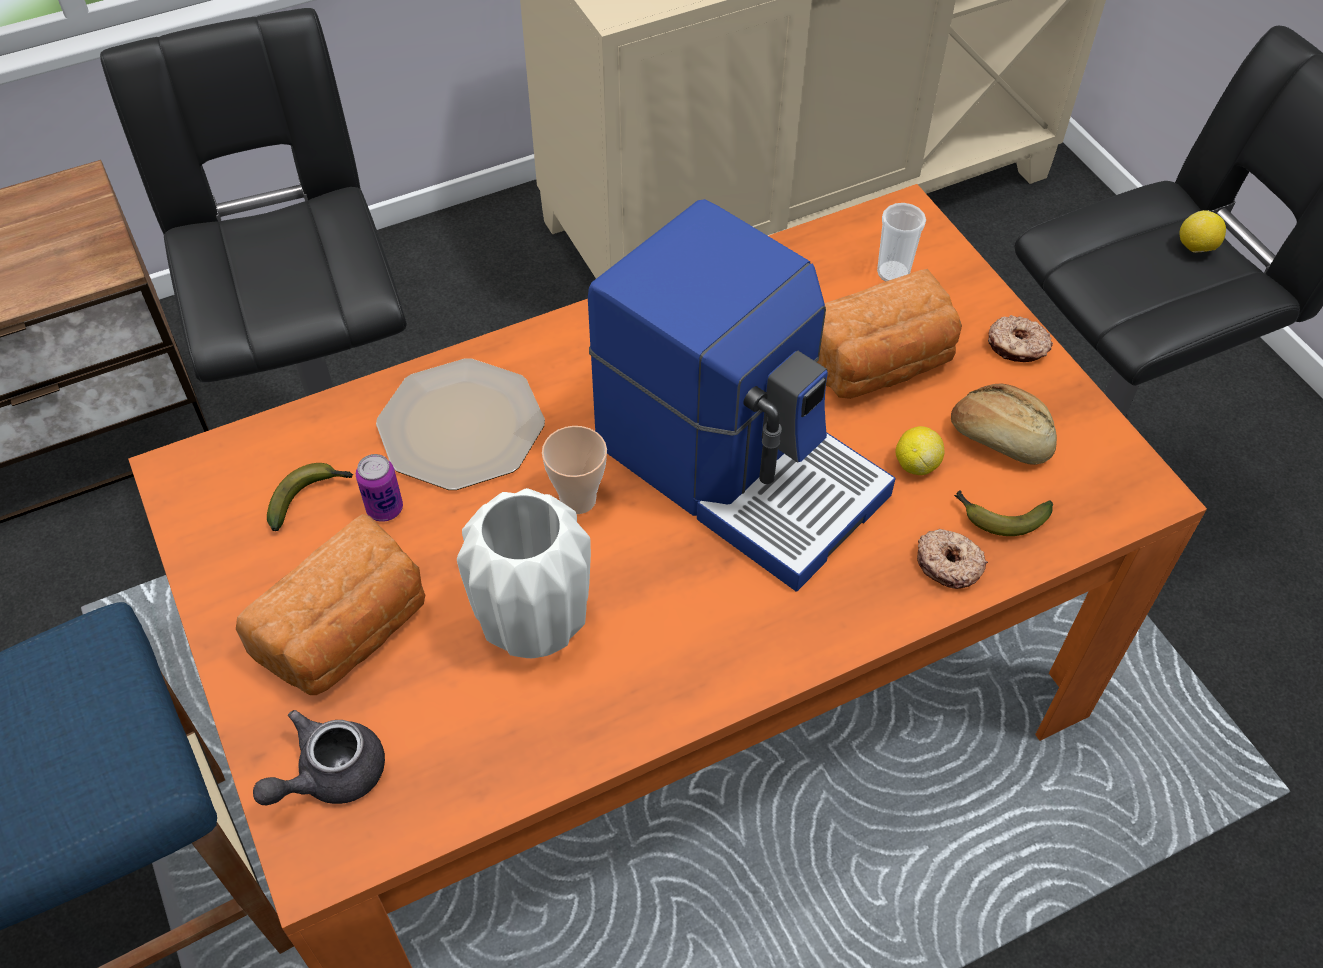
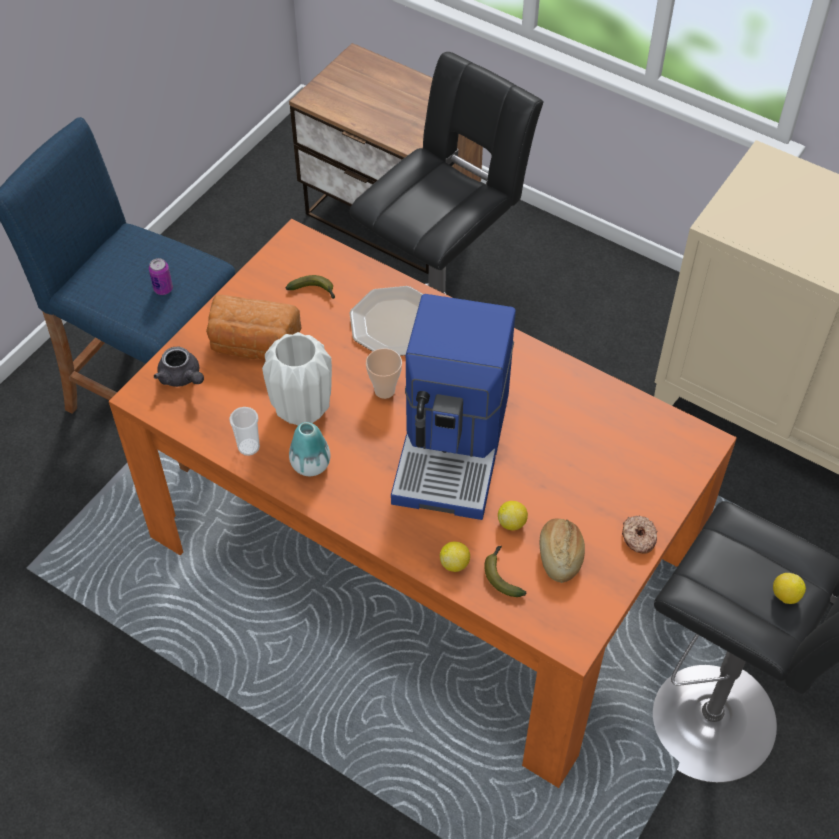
camera: 60 degrees right, 0 degrees up
(329, 775) = (182, 378): grey teapot -> grey teapot turned 150 degrees counterclockwise
(385, 508) = (327, 321): can -> can (163, 289)
(651, 664) = (310, 464): none -> vase
(879, 365) = (571, 477): bread -> none
(893, 273) = (649, 455): cup -> cup (248, 447)
(949, 564) = (454, 563): donut -> lemon

